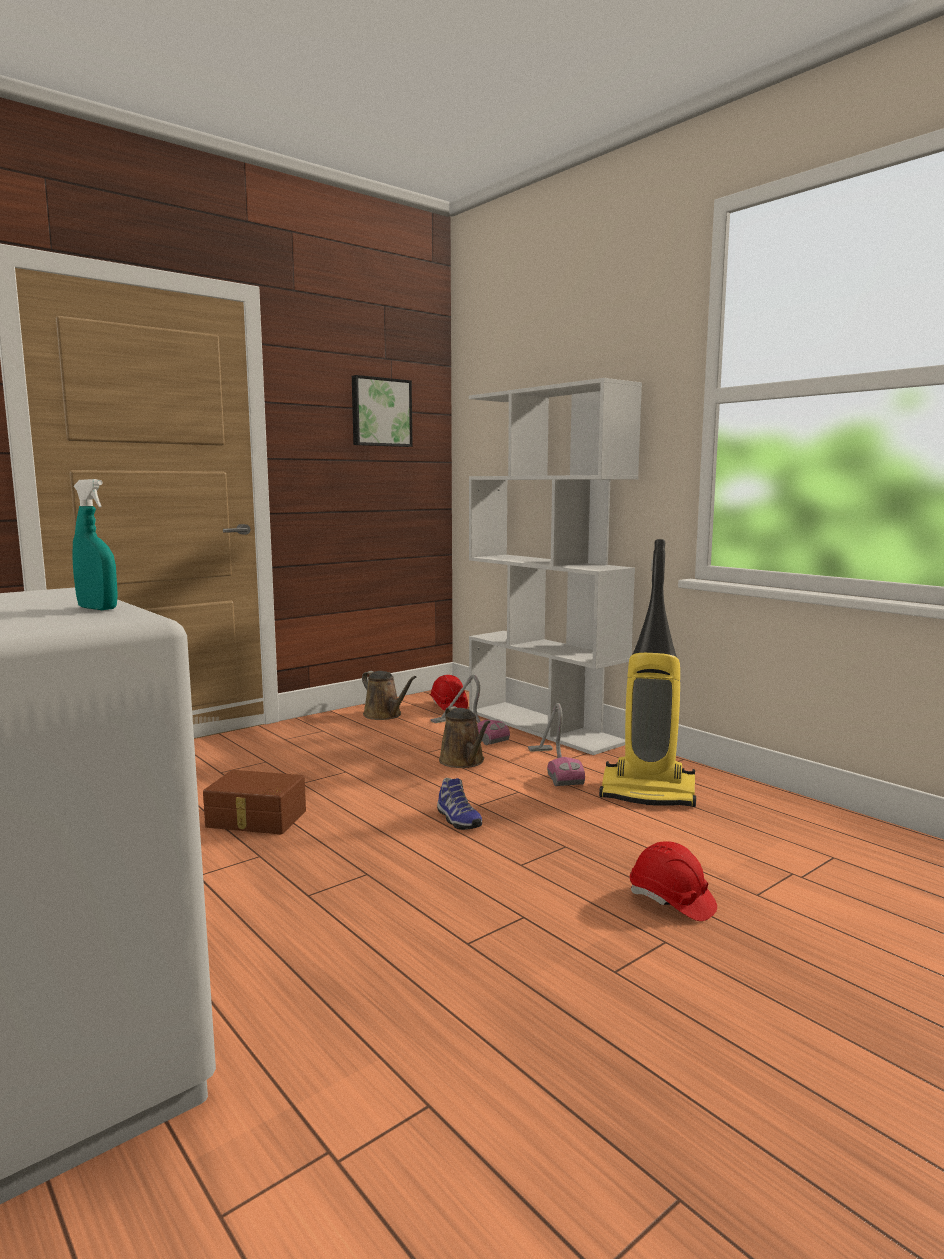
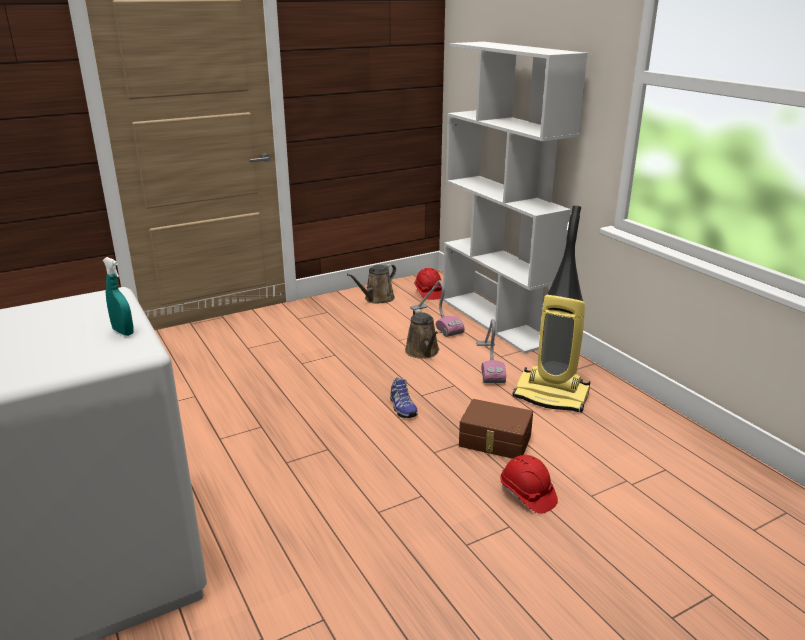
camera: 10 degrees right, 15 degrees up
(255, 819) = (264, 394): brown storage box -> brown storage box (494, 441)
(380, 412) = (379, 49): picture -> none
(385, 715) = (377, 299): brown watering can -> brown watering can turned 75 degrees clockwise

